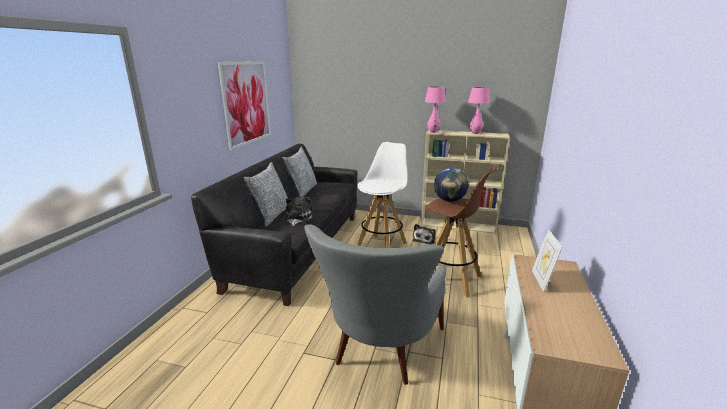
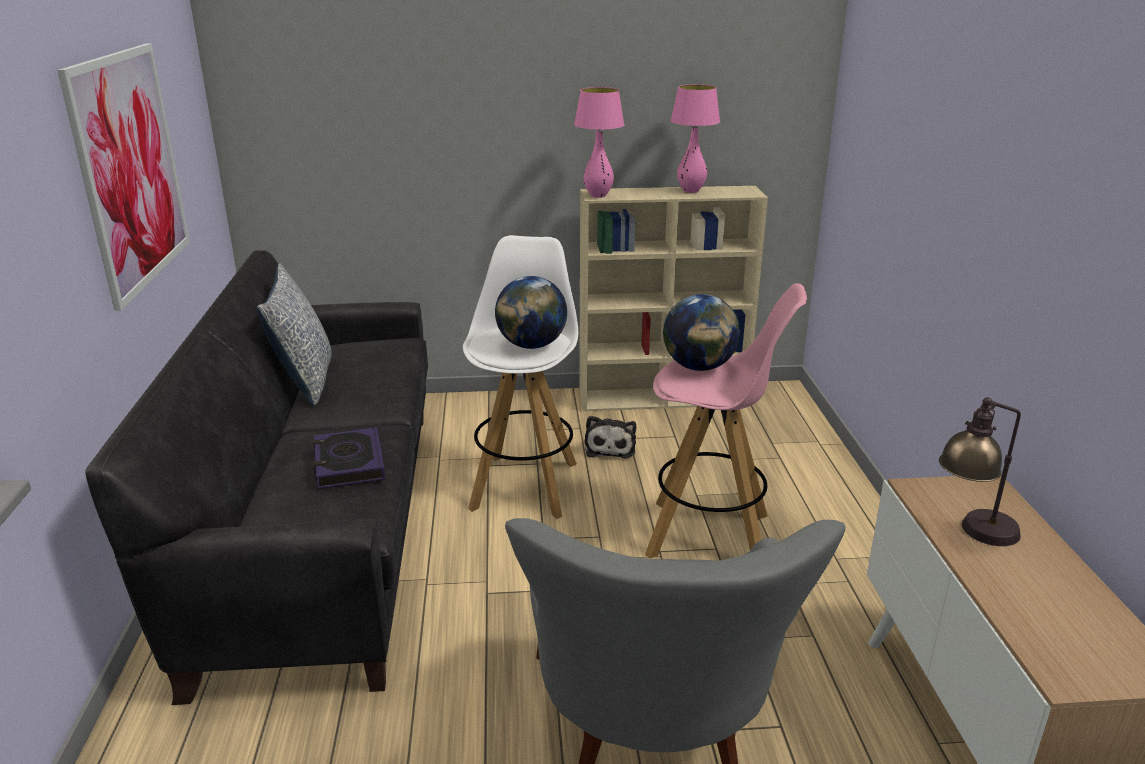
camera: 20 degrees left, 5 degrees up
(271, 215) = (268, 466): pillow -> none
(297, 218) = (349, 464): plush toy -> book
(384, 185) = (531, 345): none -> globe
(451, 279) = (710, 535): brown stool -> pink stool
(541, 281) = (972, 533): picture frame -> table lamp

